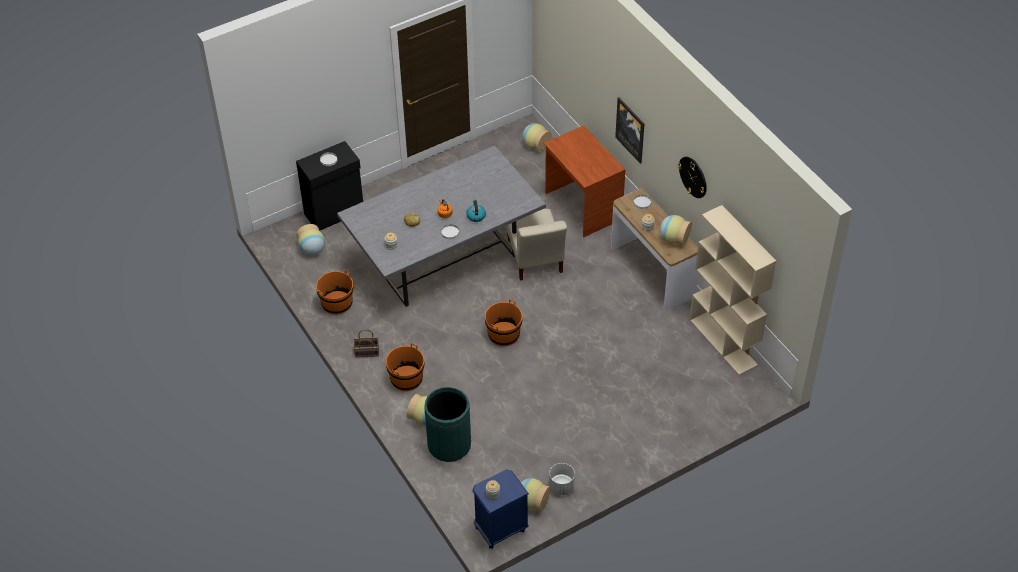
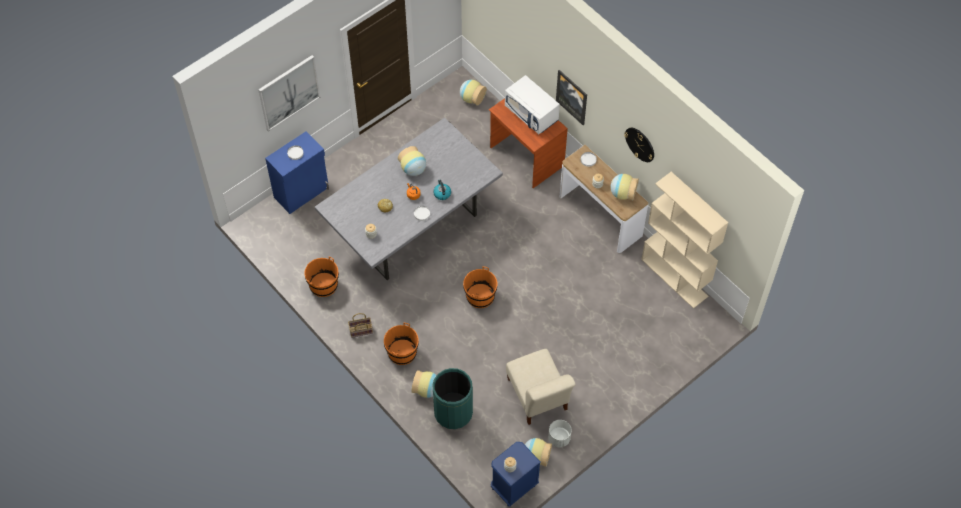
camera: 10 degrees left, 10 degrees up
(312, 250) = (289, 233): vase -> vase (413, 169)
(327, 88) = (289, 92): none -> picture
(335, 213) = (302, 192): black cabinet -> blue cabinet
(535, 258) = (493, 216): beige chair -> beige chair (537, 397)
(589, 152) = (532, 114): none -> white microwave

